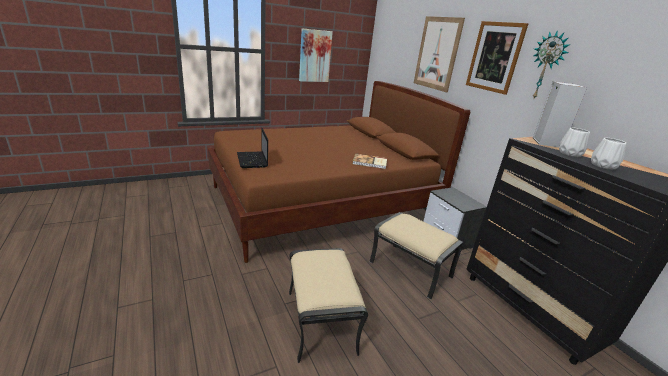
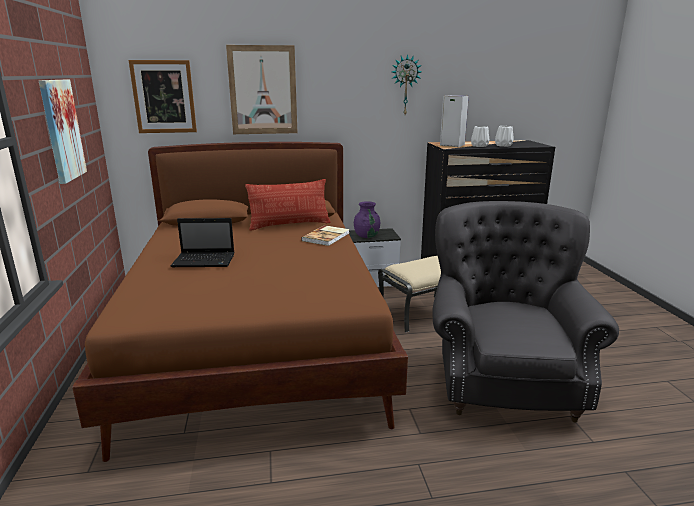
camera: 70 degrees left, 5 degrees down
(252, 160) = (299, 302): laptop -> laptop (205, 261)
(321, 321) = (503, 379): beige ottoman -> grey armchair
(385, 151) = (289, 225): none -> pillow
(450, 196) = (366, 236): none -> purple vase
(494, 57) = (349, 84): picture -> picture (164, 97)

